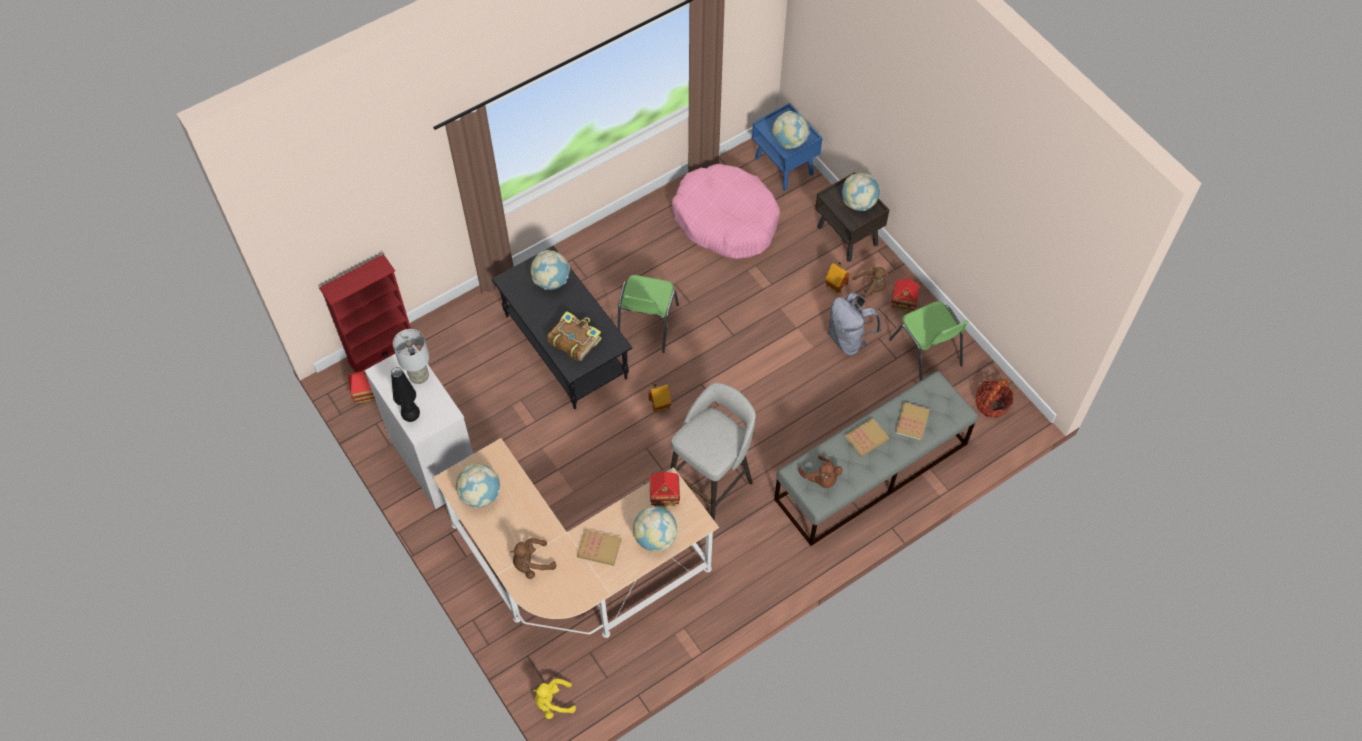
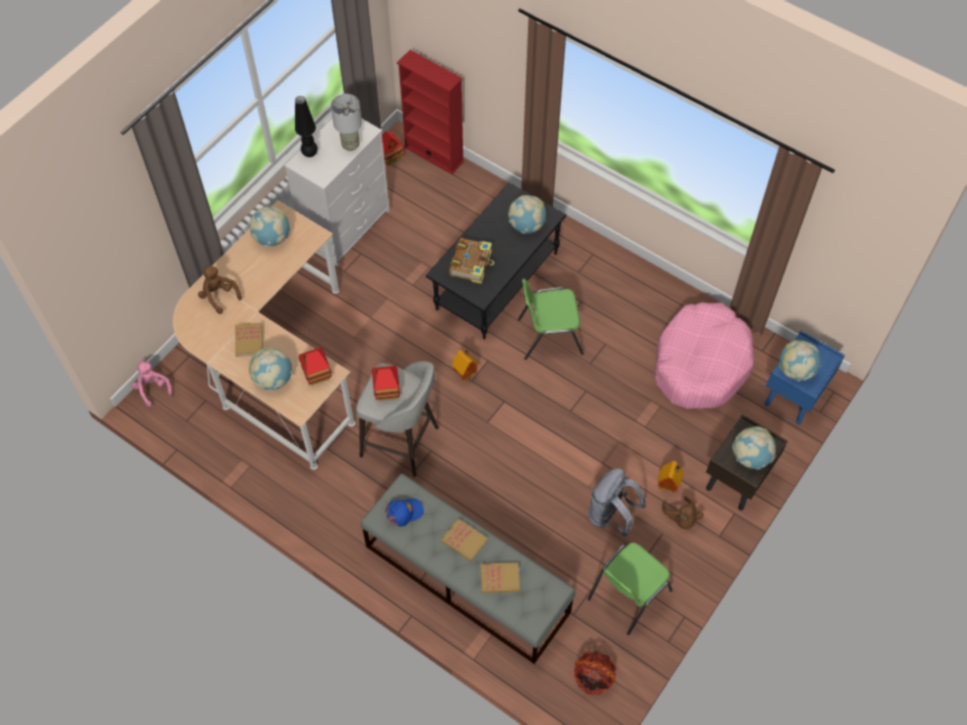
camera: 70 degrees right, 0 degrees up
(553, 702) = (153, 388): yellow plush toy -> pink plush toy
(821, 479) = (404, 512): brown plush toy -> blue cap
(903, 303) = (679, 555): toy house -> toy house (387, 390)

